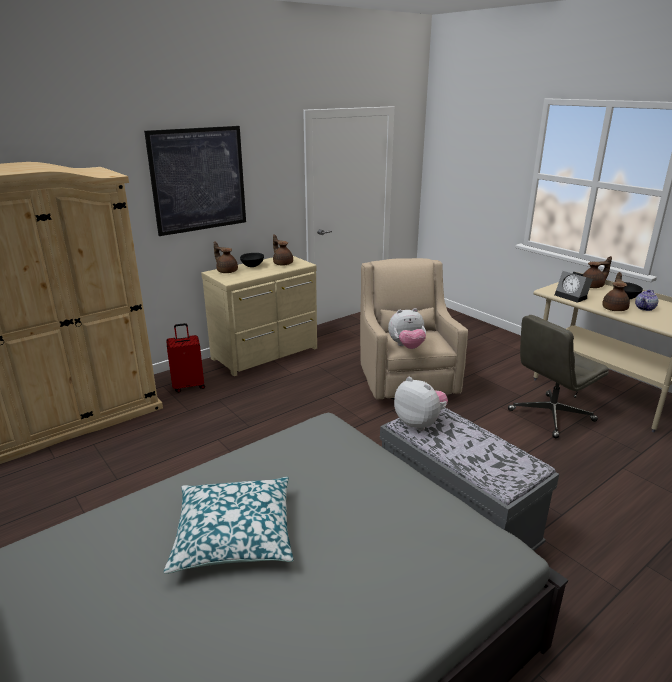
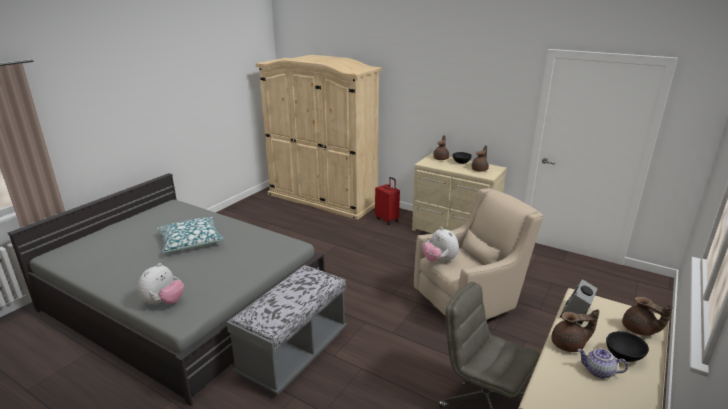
camera: 70 degrees right, 0 degrees up
(198, 180) = (442, 88): picture -> none
(419, 423) = (308, 275): plush toy -> plush toy (164, 302)

